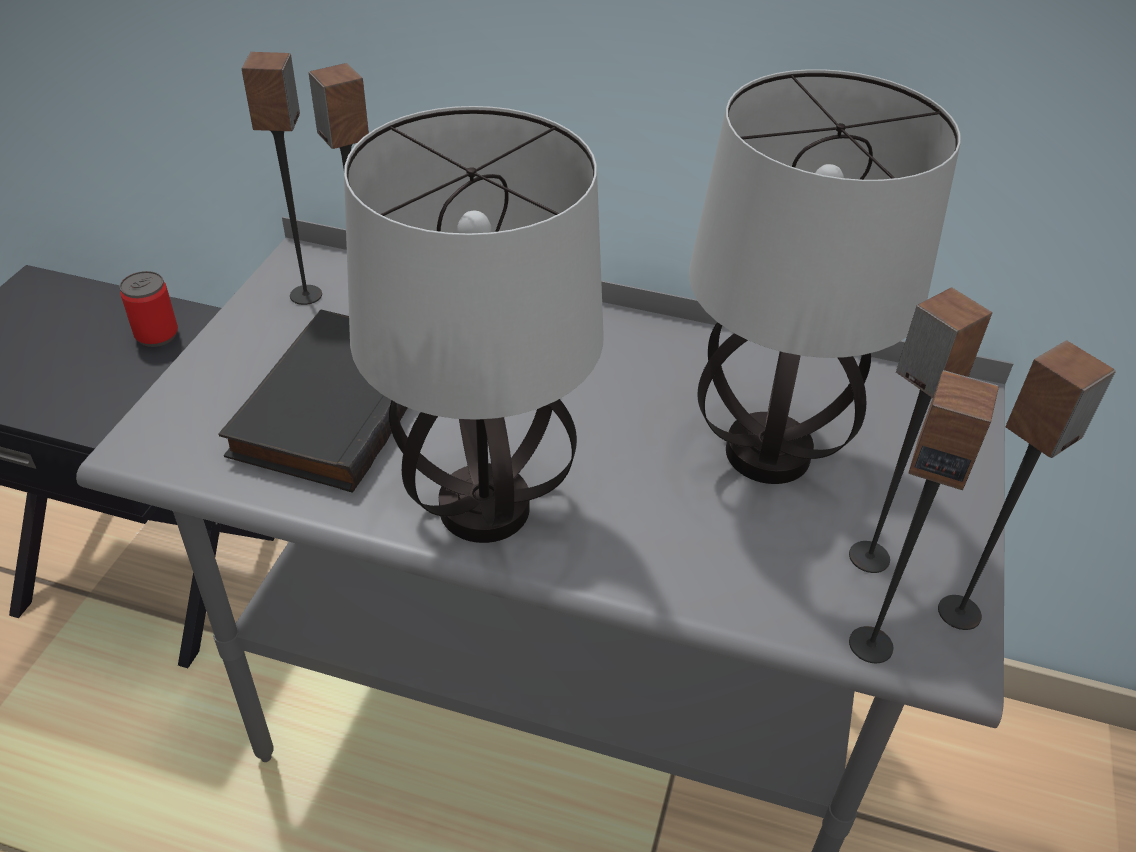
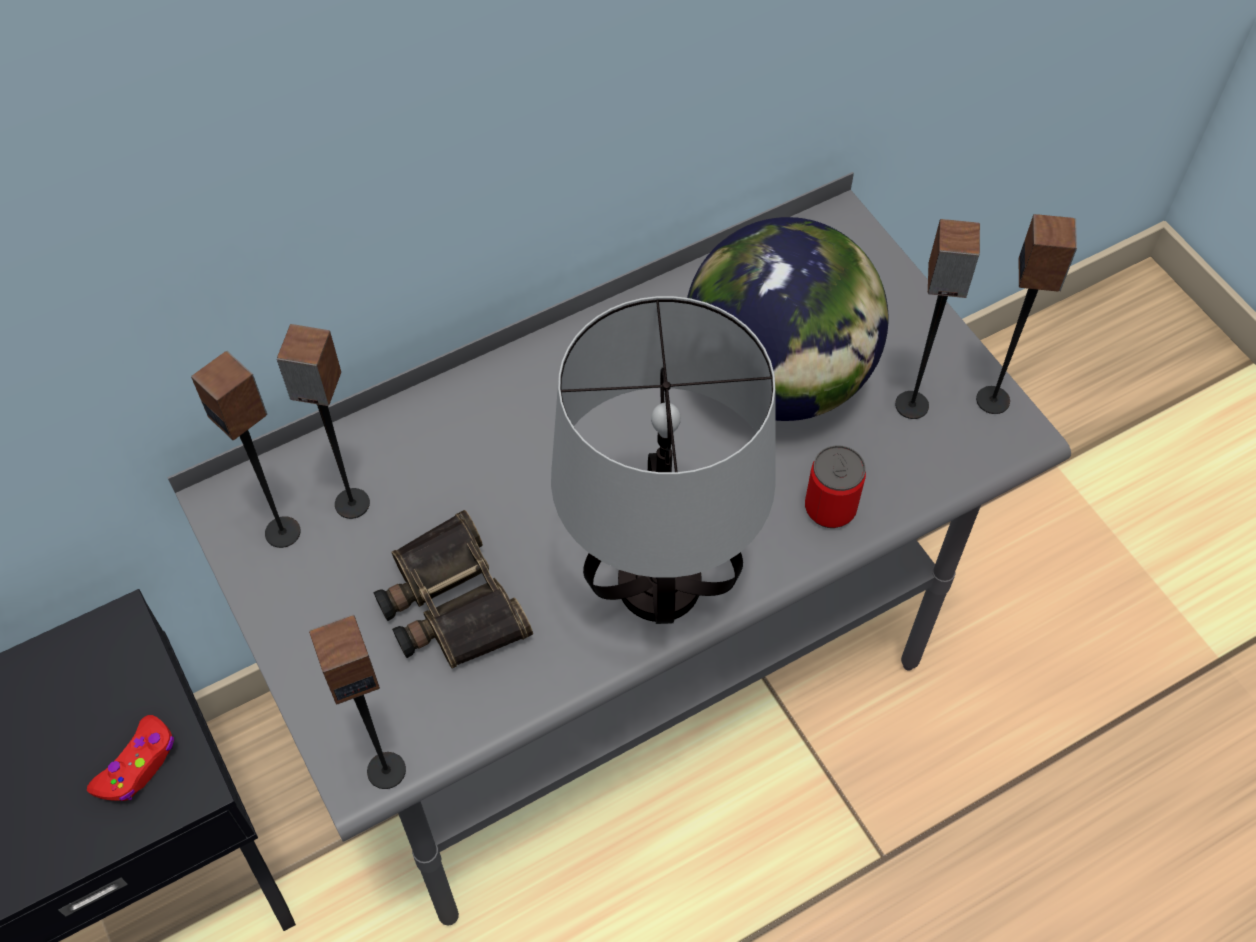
camera: 45 degrees left, 15 degrees up
(107, 393) = (138, 765): none -> red game controller
(157, 335) = (93, 678): can -> can (830, 508)
(334, 405) = (449, 604): black book -> binoculars
(768, 455) = (778, 379): table lamp -> globe
(871, 644) = (972, 466): speaker -> speaker (386, 769)

